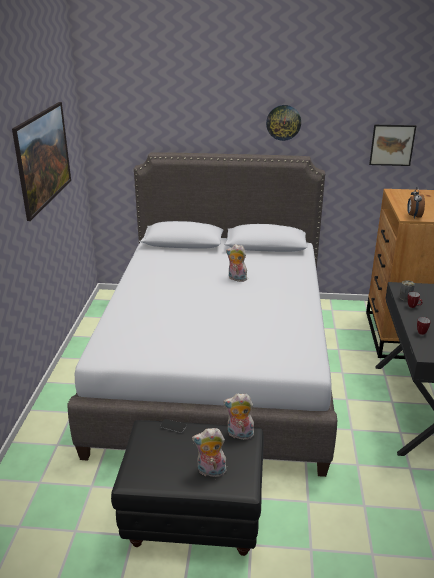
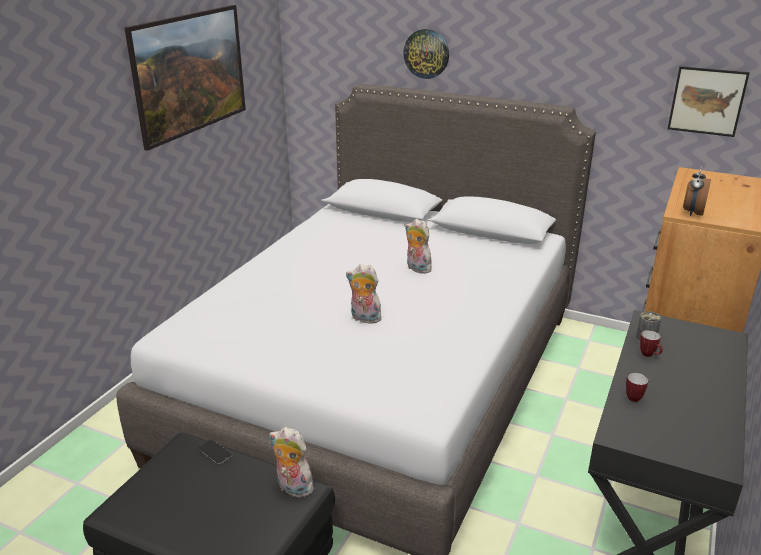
camera: 20 degrees right, 0 degrees up
(210, 472) = (216, 530): plush toy -> plush toy (364, 318)
(283, 122) = (540, 54): wall clock -> wall clock (426, 53)

